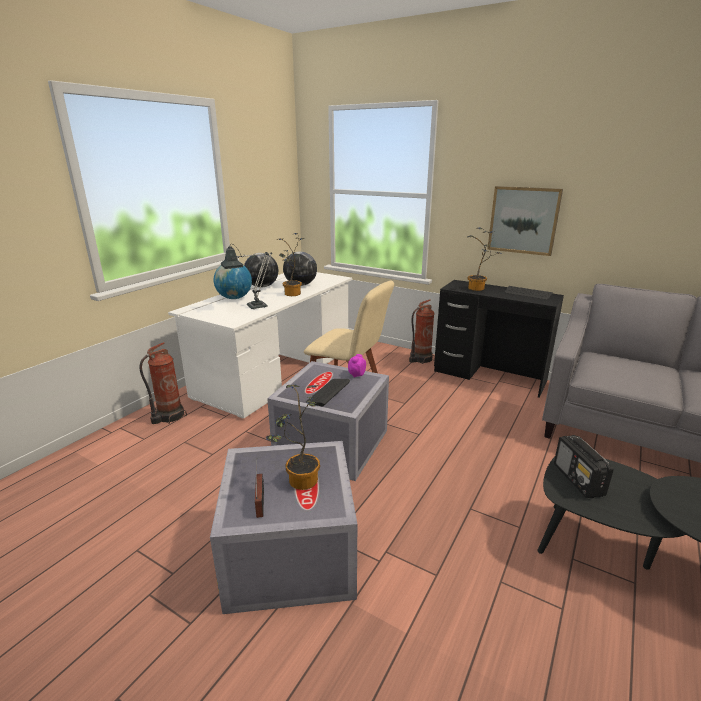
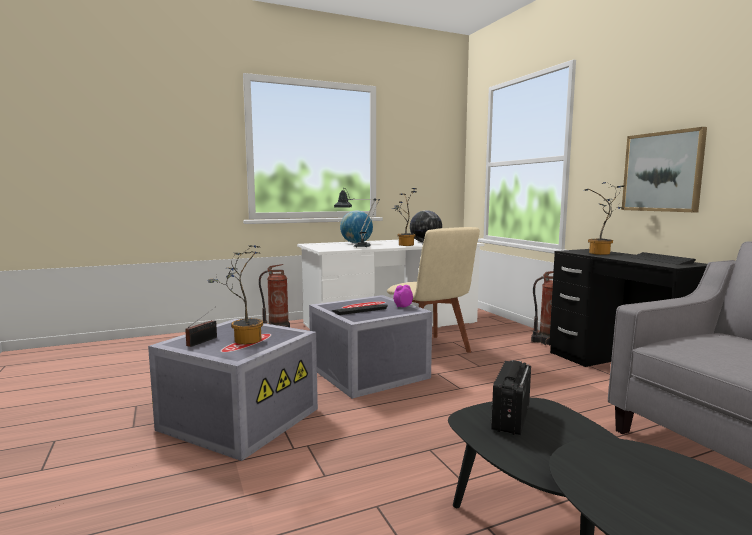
camera: 35 degrees right, 15 degrees down
(262, 286) = (392, 241): globe -> none

